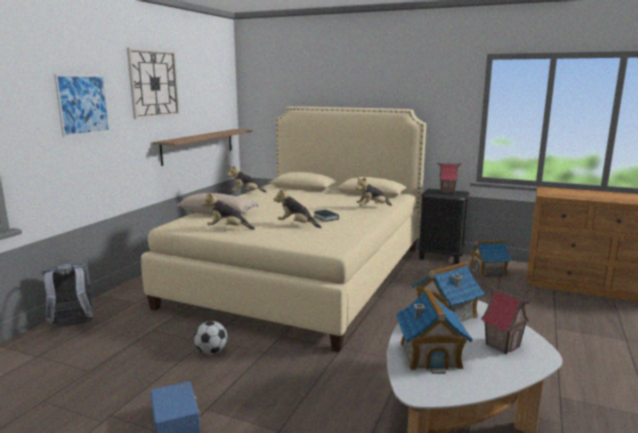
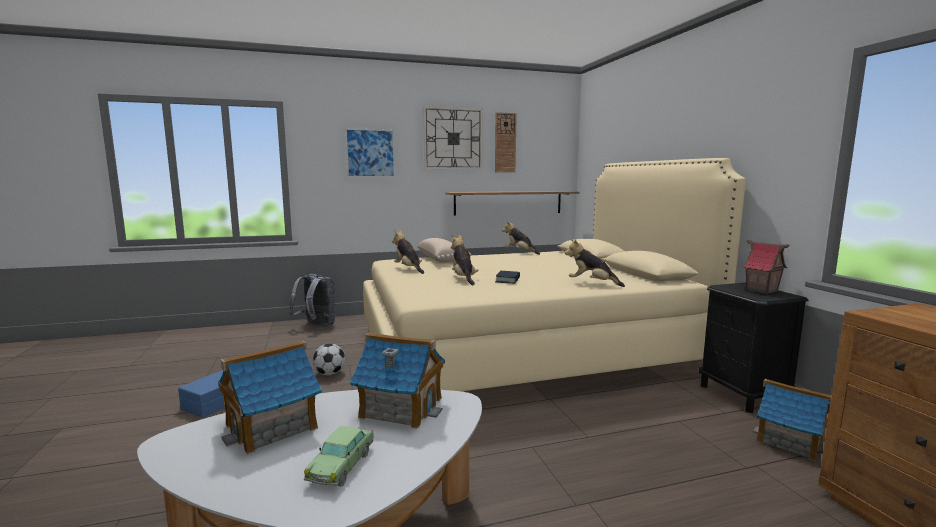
camera: 50 degrees right, 5 degrees down
(192, 86) = (505, 143): none -> wall clock
(502, 345) = (341, 465): toy house -> toy car

